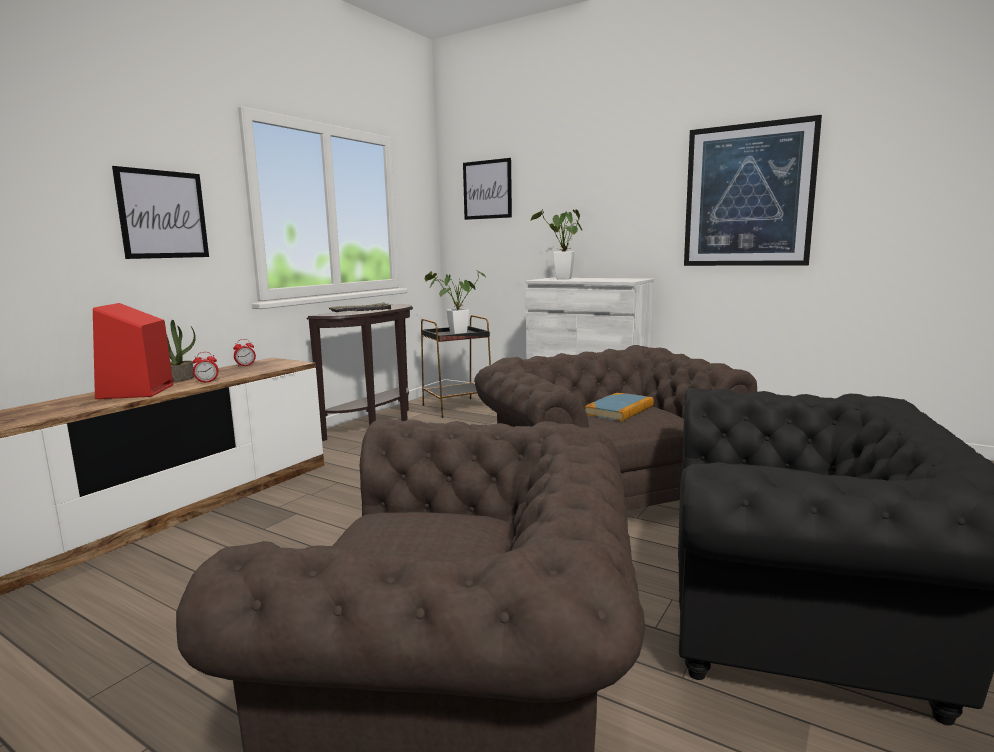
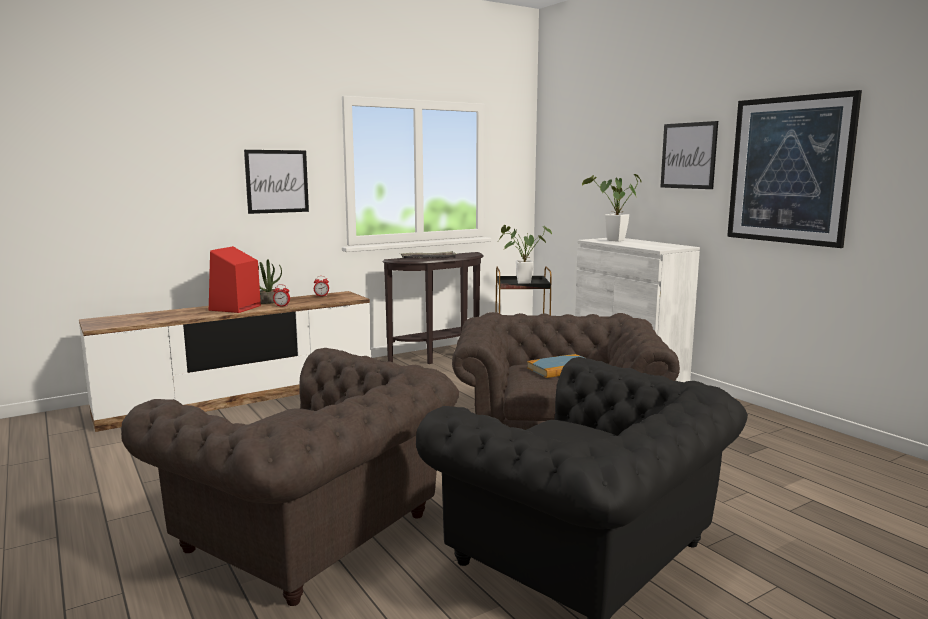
camera: 25 degrees right, 0 degrees up
(487, 189) = (572, 149): picture -> picture (688, 155)

